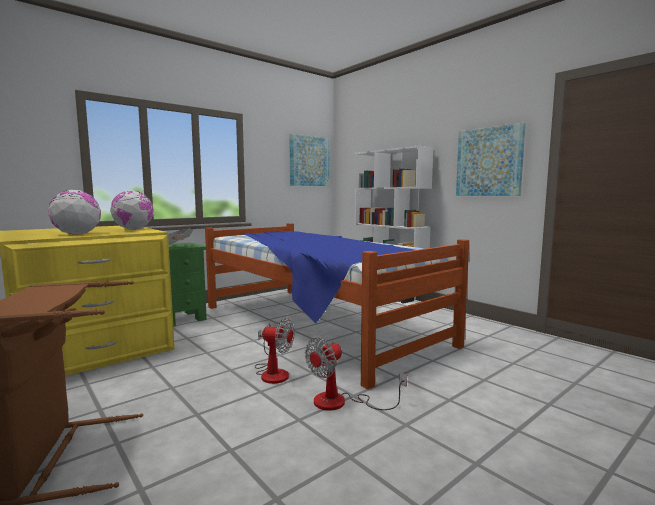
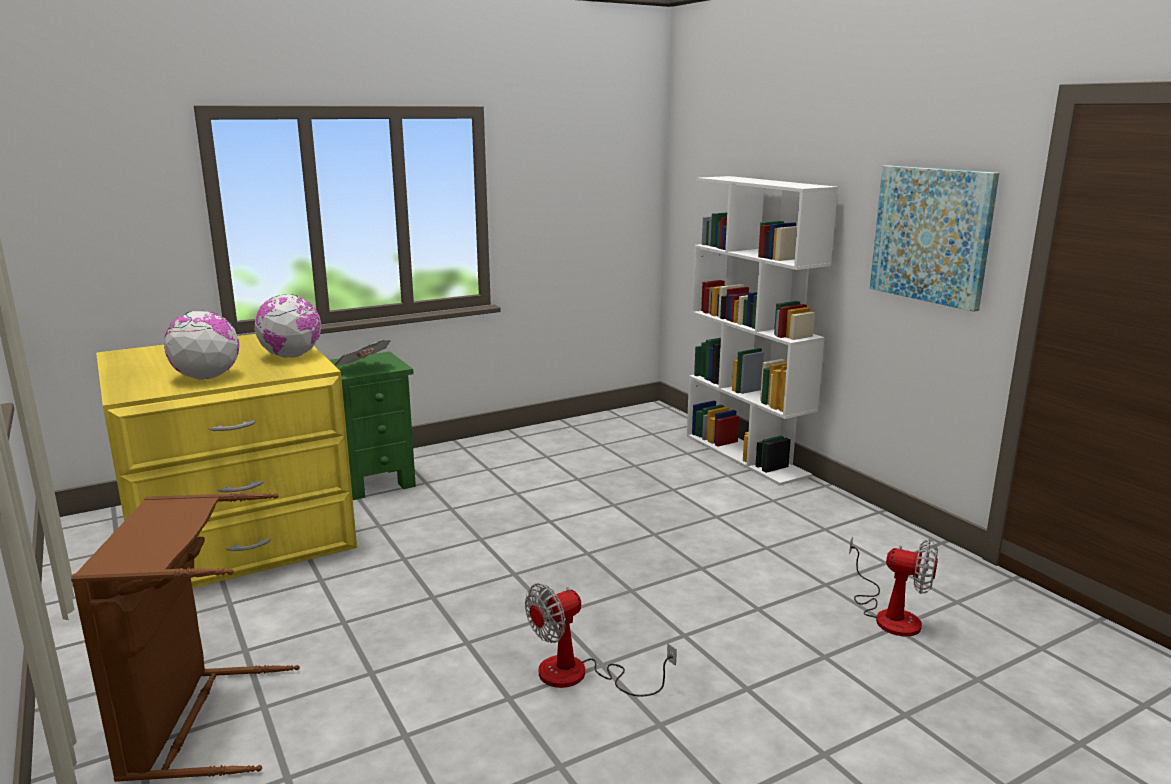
camera: 10 degrees right, 10 degrees up
(272, 372) = (494, 608): fan -> fan (889, 614)
(309, 161) = (616, 180): picture -> none
(315, 324) = (591, 512): bed -> none

